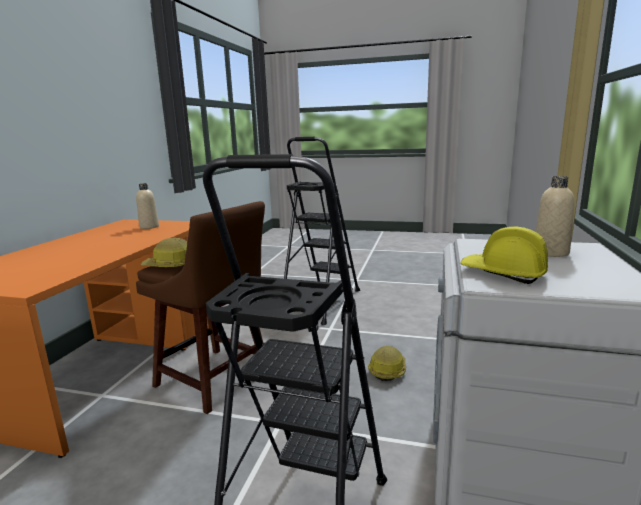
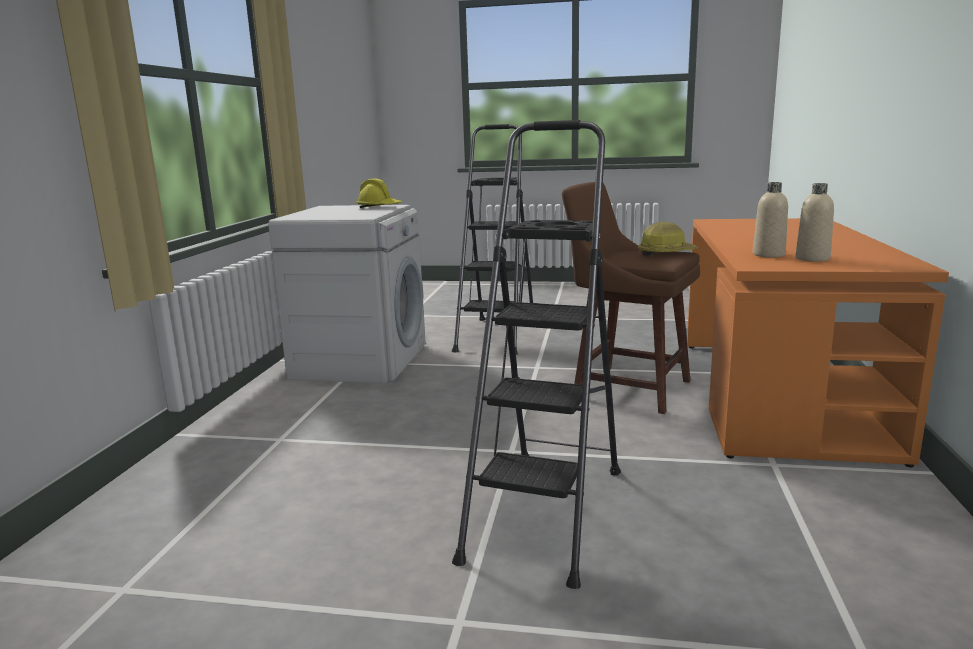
camera: 175 degrees right, 0 degrees up
(387, 370) = (432, 404): hard hat -> none
(550, 252) = (325, 214): beige bottle -> beige bottle (768, 255)

